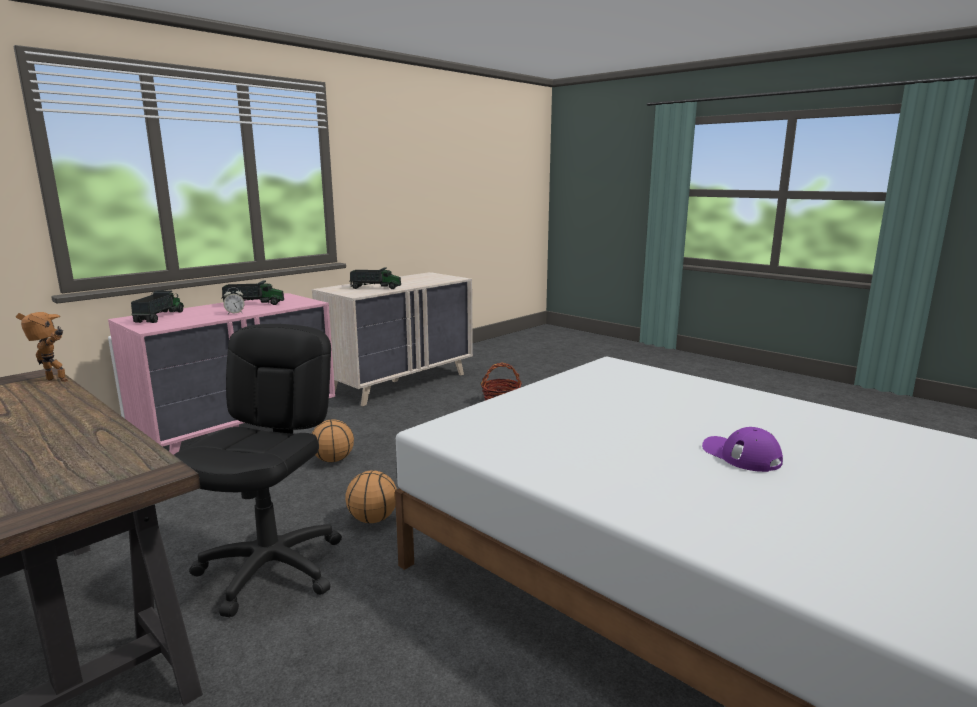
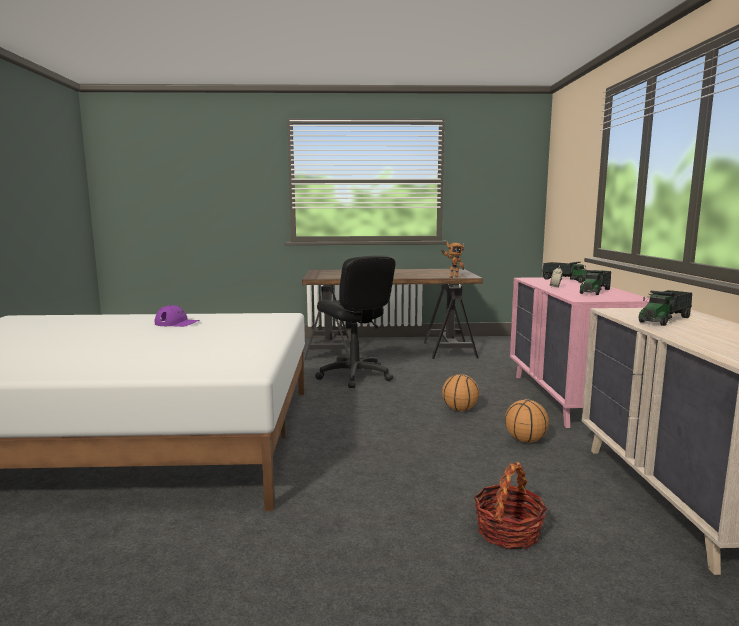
camera: 135 degrees right, 5 degrees down
(372, 519) = (356, 399): basketball -> basketball (526, 440)
(741, 455) = (98, 337): purple cap -> purple cap (177, 323)

